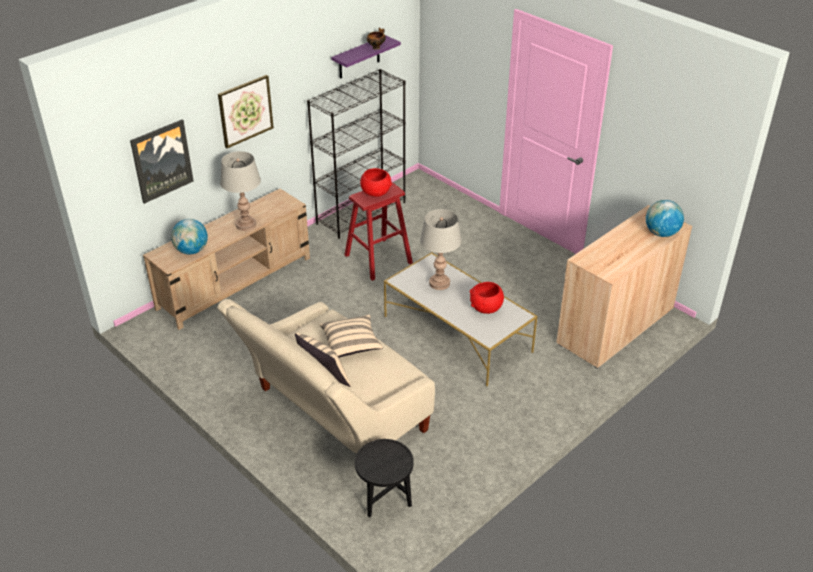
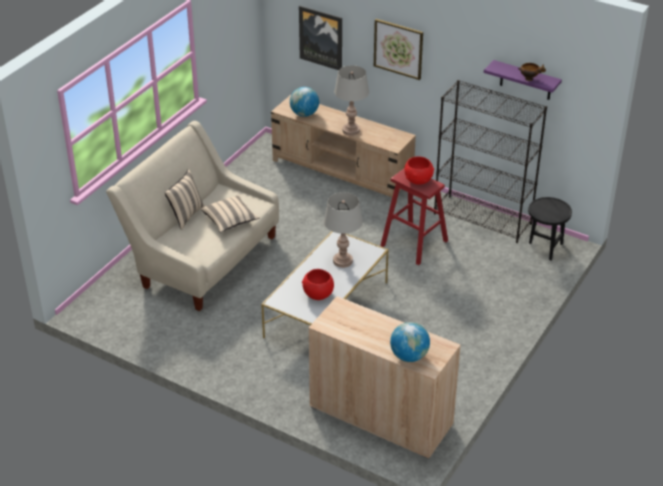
camera: 75 degrees right, 0 degrees up
(385, 503) = (117, 302): black side table -> black side table (544, 248)

